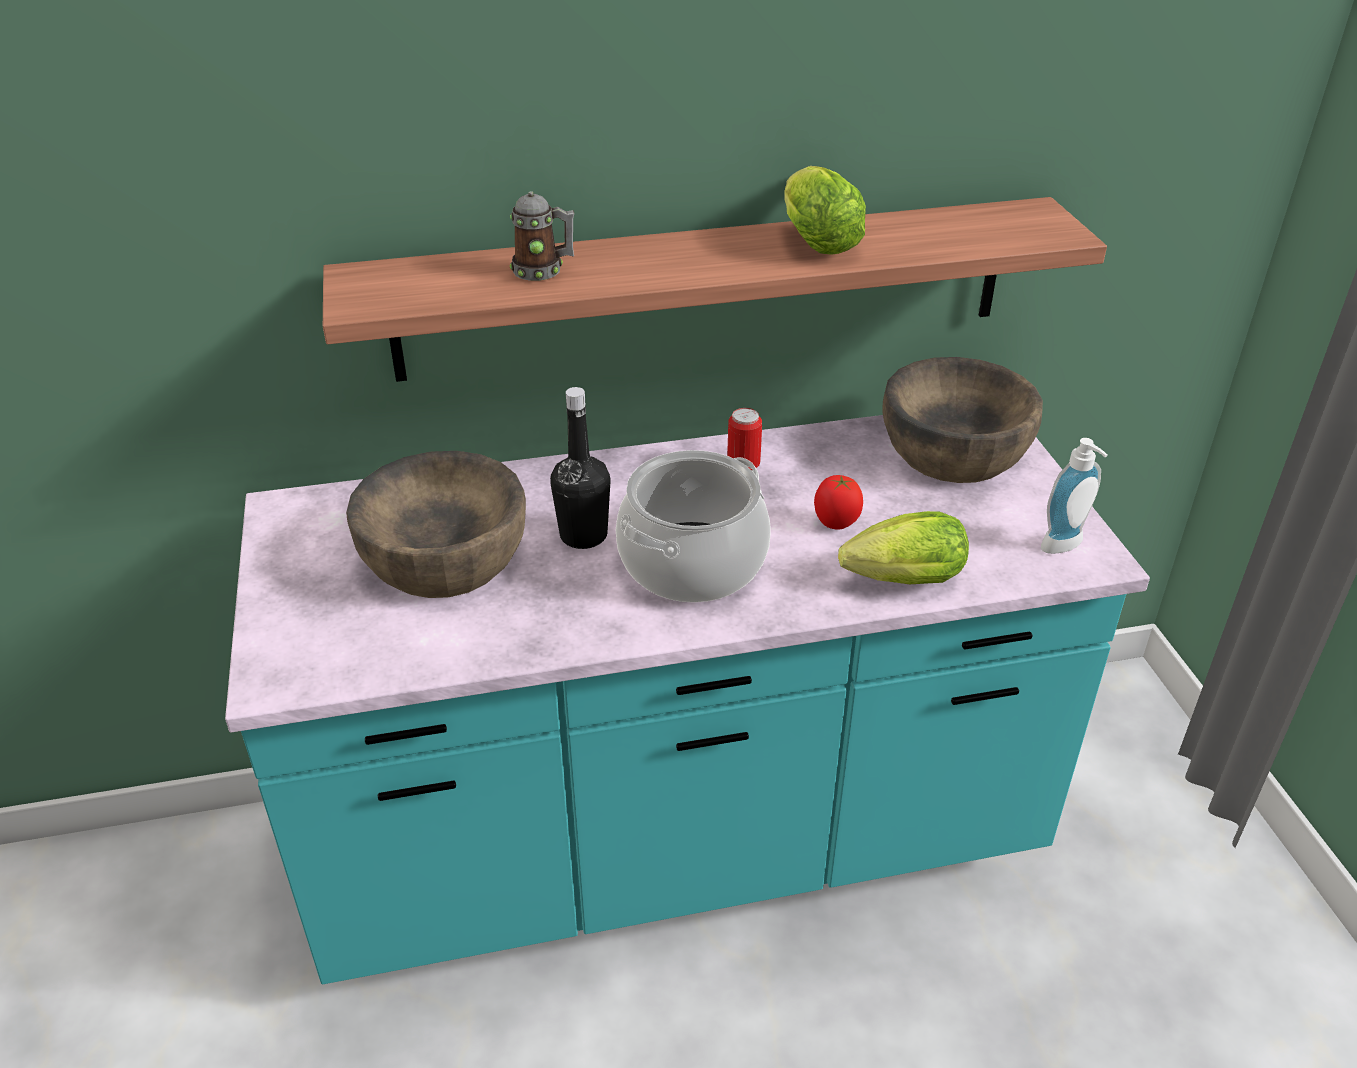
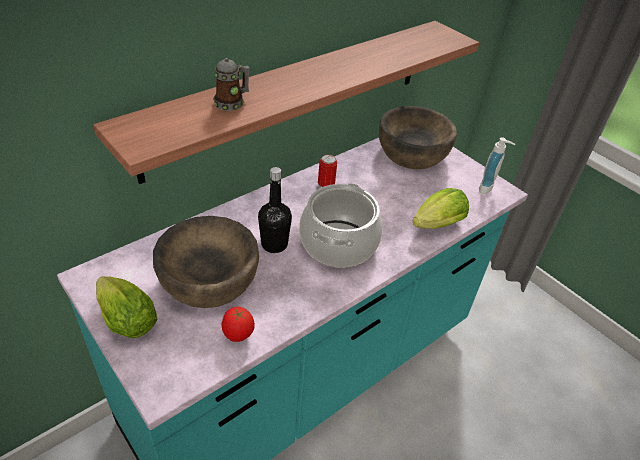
camera: 30 degrees left, 5 degrees up
(815, 240) = (354, 60): lettuce -> lettuce (125, 318)
(836, 524) = (388, 204): tomato -> tomato (238, 335)

